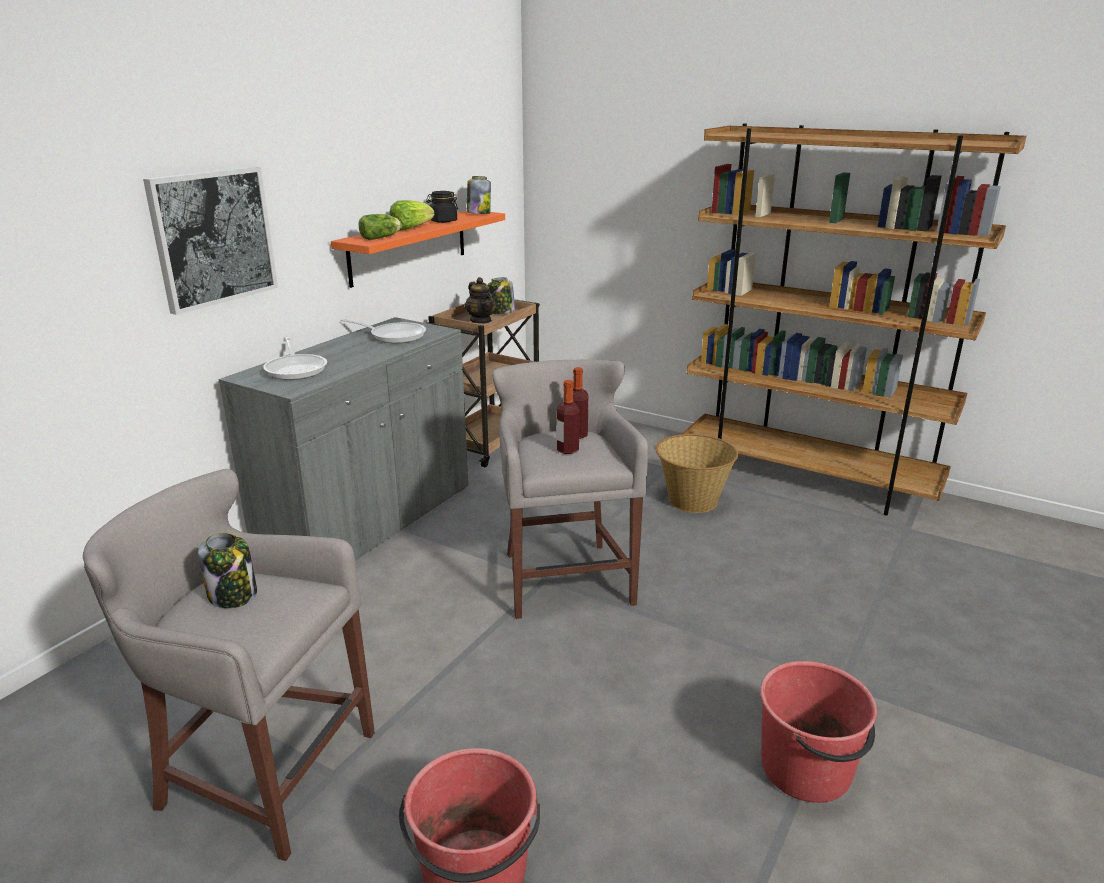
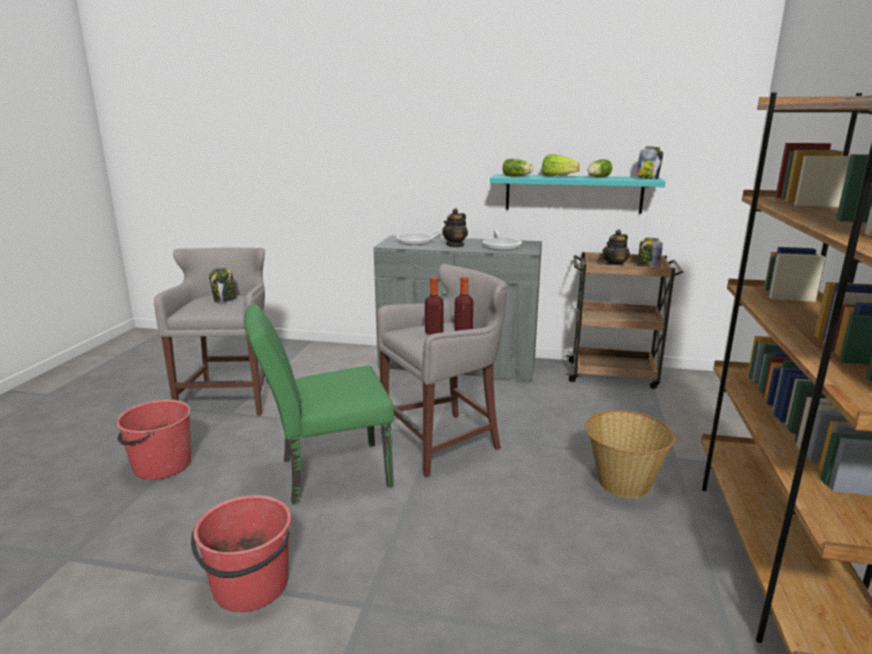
camera: 70 degrees right, 5 degrees down
(213, 237) = (406, 155): picture -> none
(355, 355) = (455, 245): none -> teapot
(409, 247) = (573, 193): orange shelf -> turquoise shelf
(443, 221) = (597, 177): black jar -> lettuce
(593, 681) = (326, 473): none -> green chair

